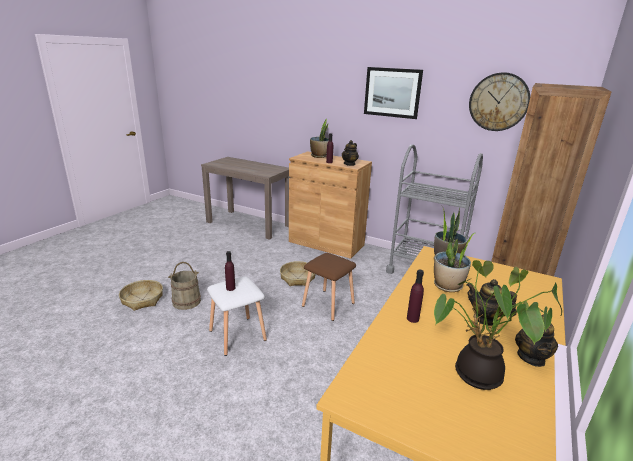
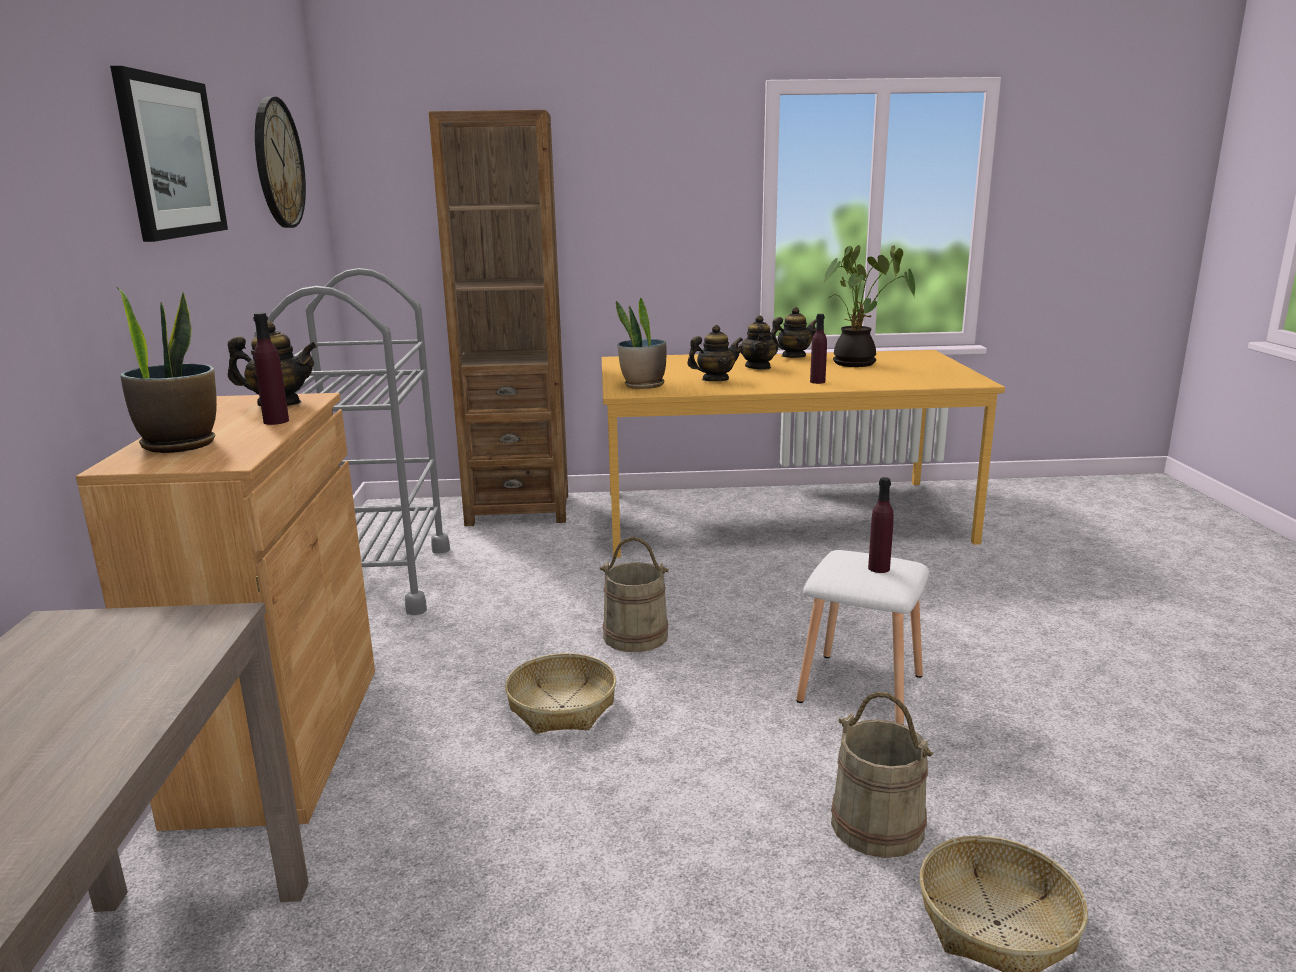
camera: 120 degrees left, 5 degrees down
(328, 305) = (635, 636): brown stool -> beige bucket
(447, 286) = (715, 380): potted plant -> teapot

